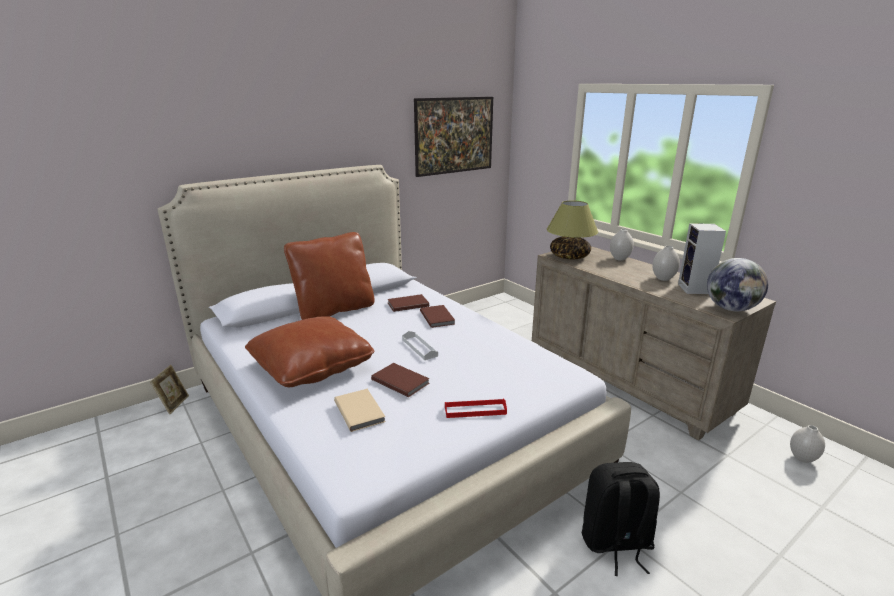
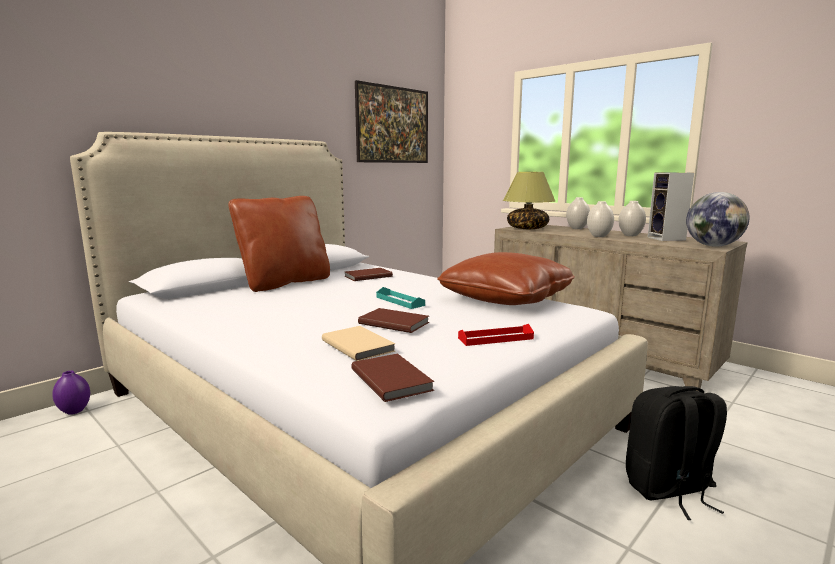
camera: 10 degrees left, 10 degrees down
(174, 404) = (74, 411): picture frame -> purple vase
(311, 367) = (277, 320): brown pillow -> brown pillow (506, 299)
(419, 347) = (400, 301): white tray -> turquoise tray
(438, 317) = (407, 282): brown book -> brown book (392, 379)
(802, 459) = (803, 399): white vase -> white vase (599, 236)

